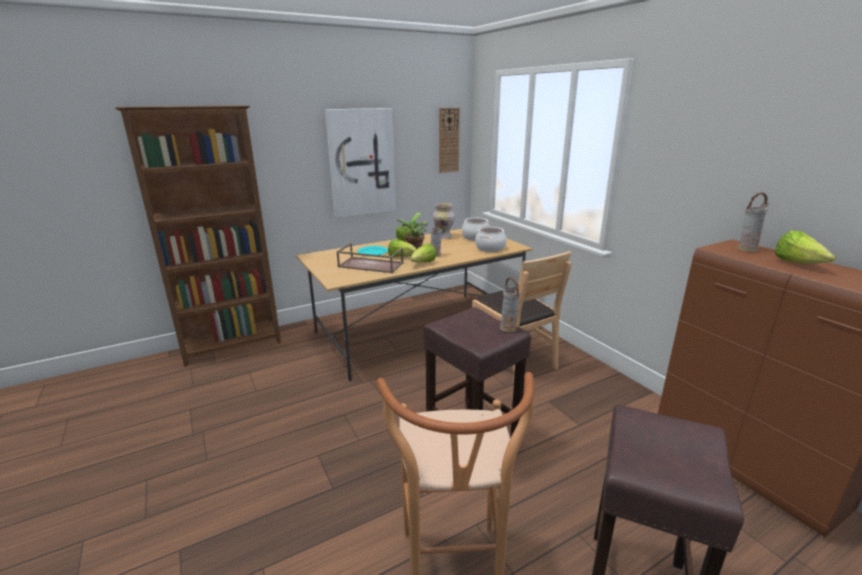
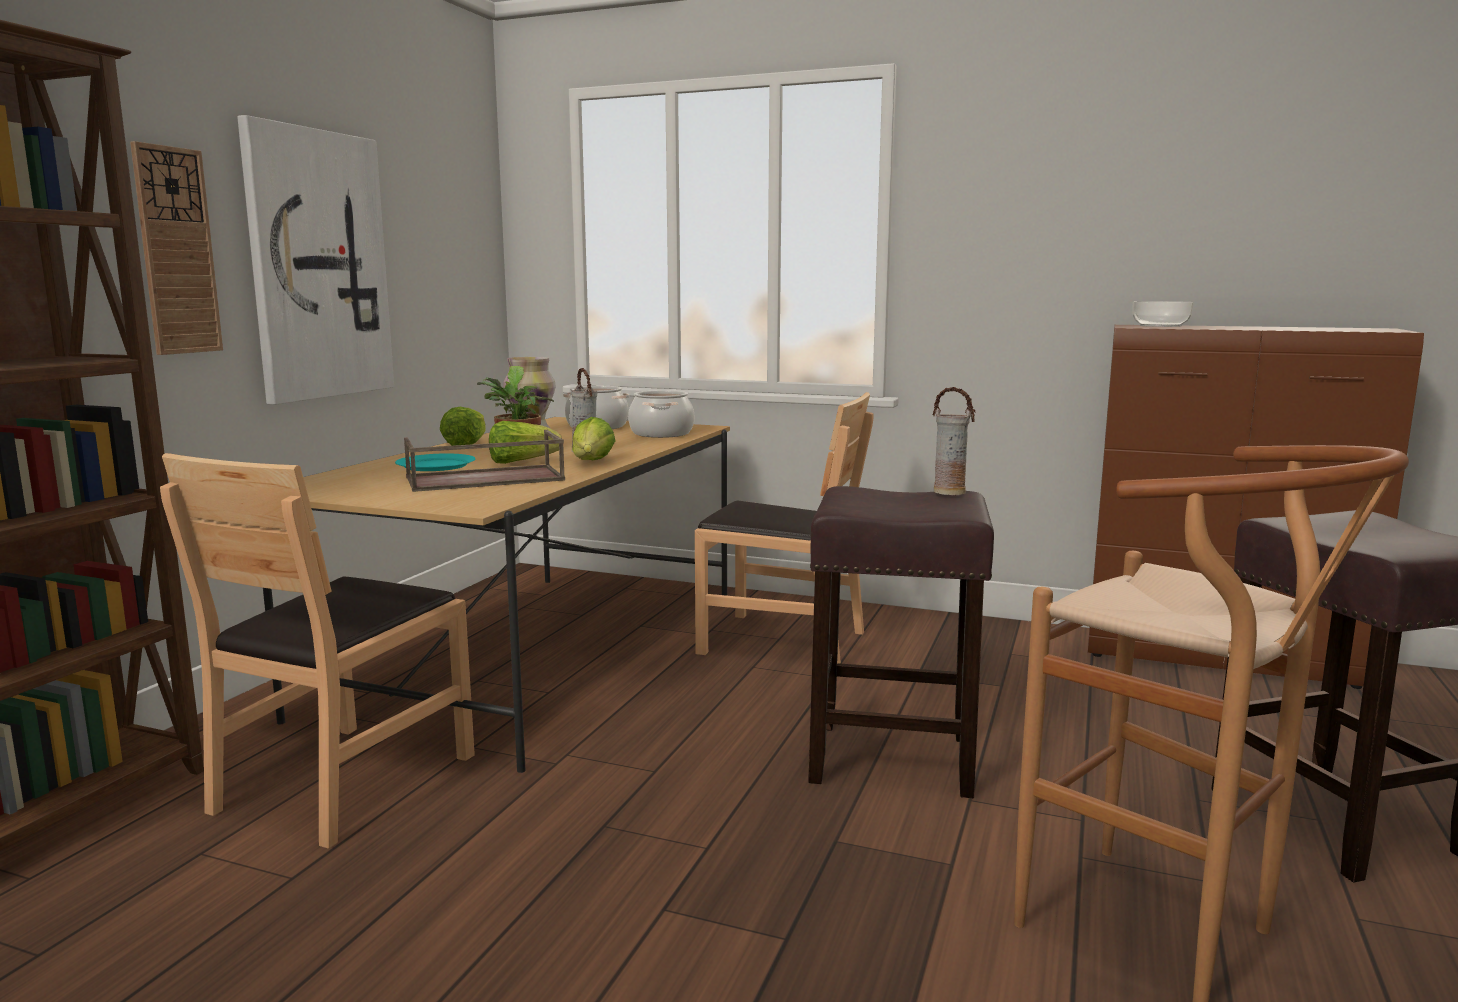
camera: 40 degrees left, 10 degrees down
(304, 362) = (344, 781): none -> brown chair
(448, 140) = (469, 232): wall clock -> wall clock (176, 251)
(746, 249) = (1160, 326): vase -> bowl
(797, 264) = (1238, 327): lettuce -> none

